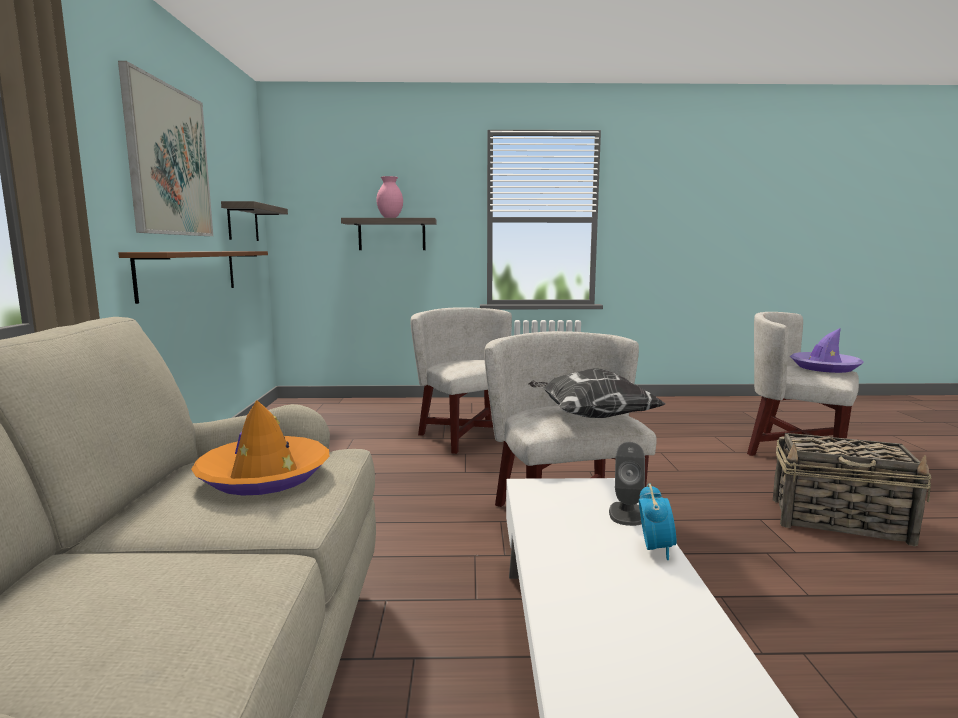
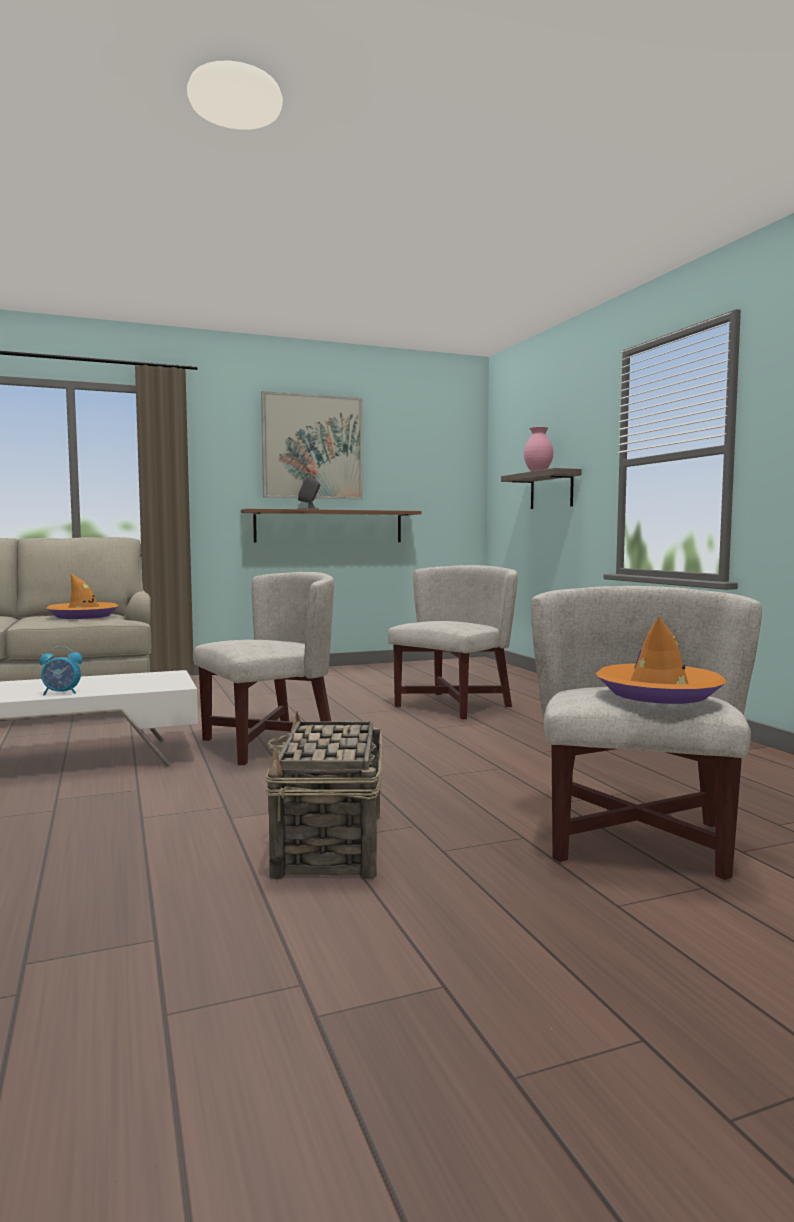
camera: 70 degrees right, 5 degrees down
(243, 222) = (431, 487): shelf -> none
(591, 417) = (247, 643): pillow -> none
(626, 513) = (120, 688): grey speaker -> grey speaker (308, 509)
(824, 367) = (658, 694): purple hat -> orange hat

